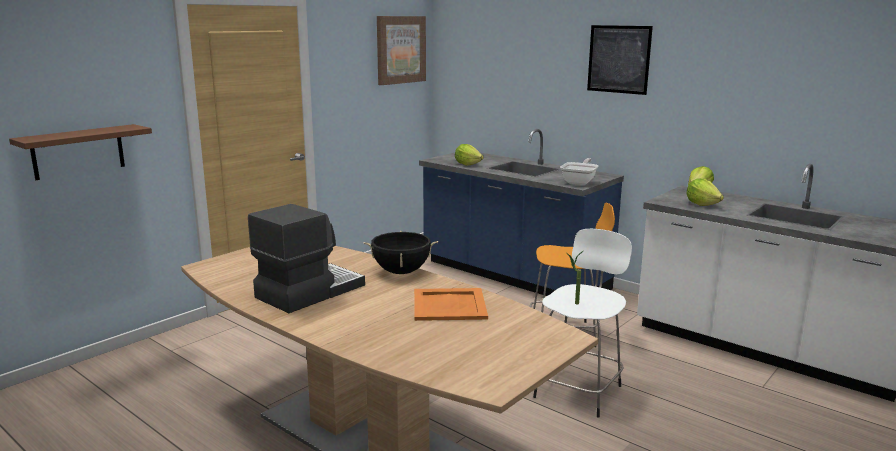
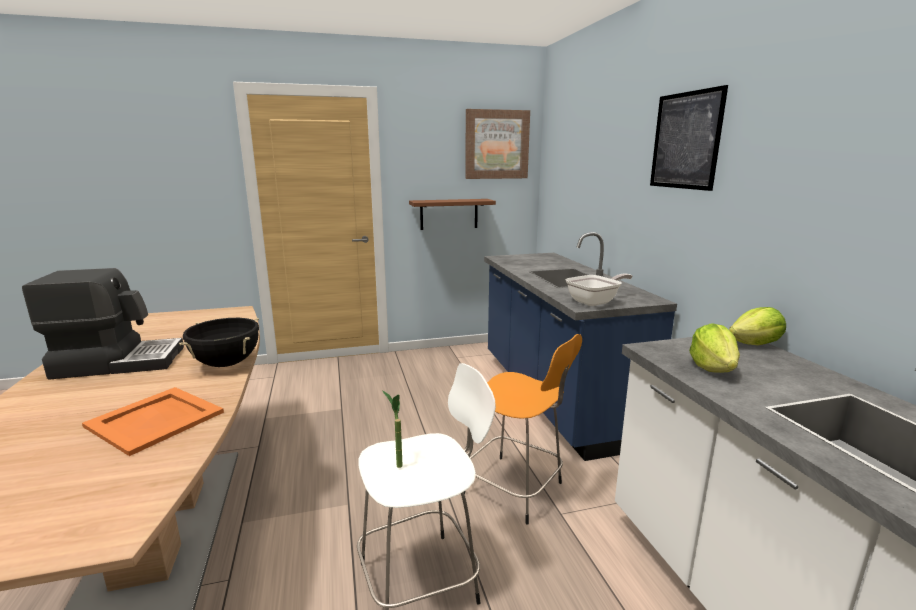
camera: 35 degrees right, 0 degrees up
(78, 152) = (148, 212): brown shelf -> brown shelf (449, 214)
(467, 164) = (518, 265): lettuce -> none

